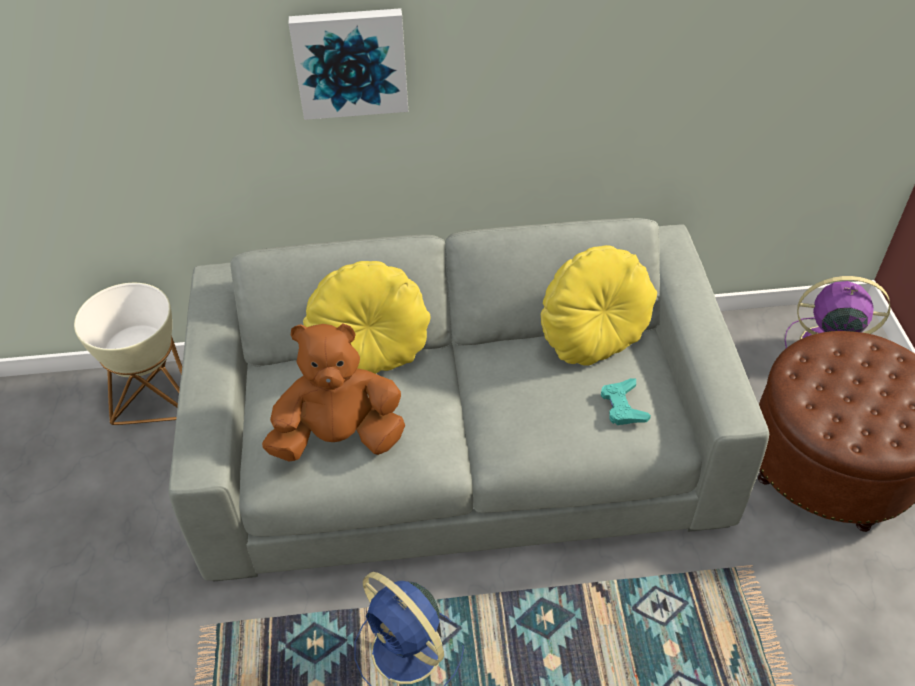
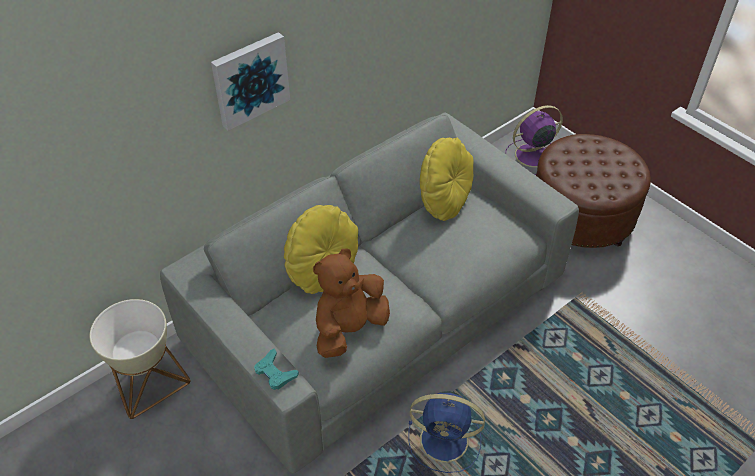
camera: 35 degrees left, 0 degrees up
(623, 406) = (491, 230): turquoise game controller -> turquoise game controller (275, 373)

